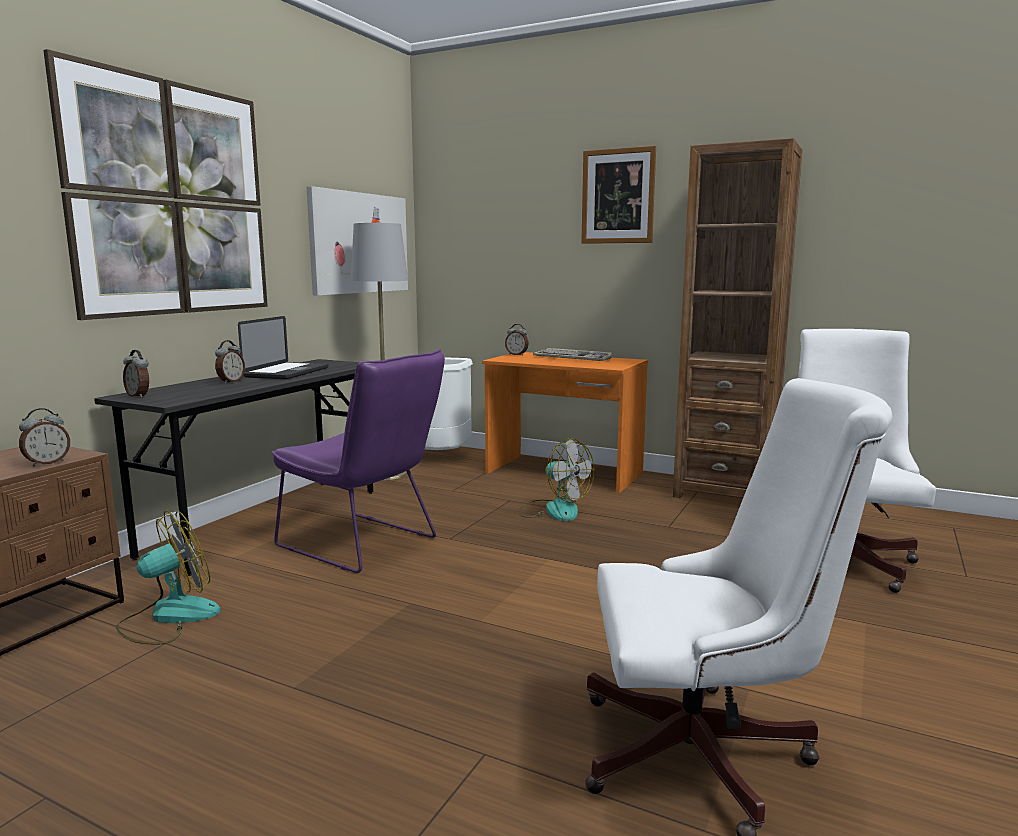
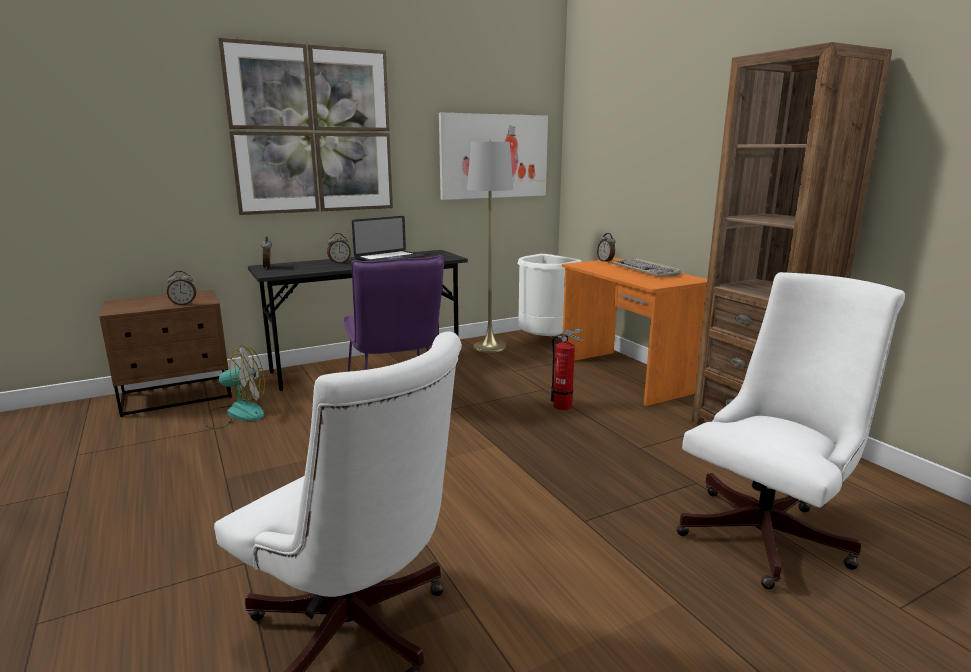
camera: 35 degrees right, 5 degrees up
(554, 510) = (565, 406): fan -> fire extinguisher
(618, 196) = (707, 110): picture -> none

